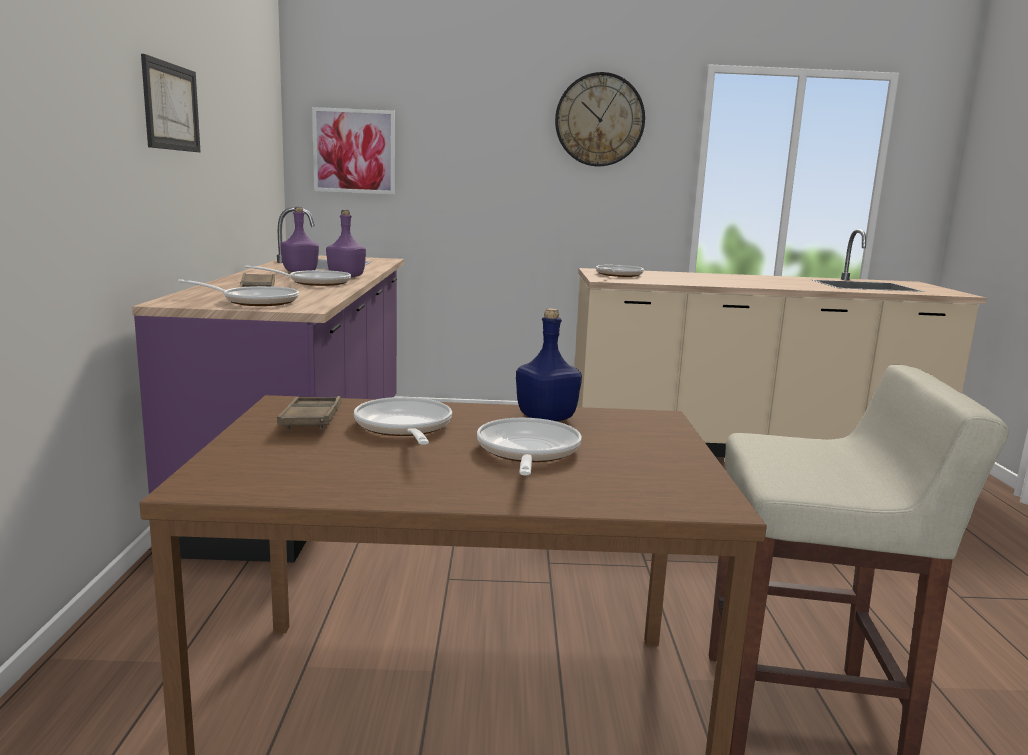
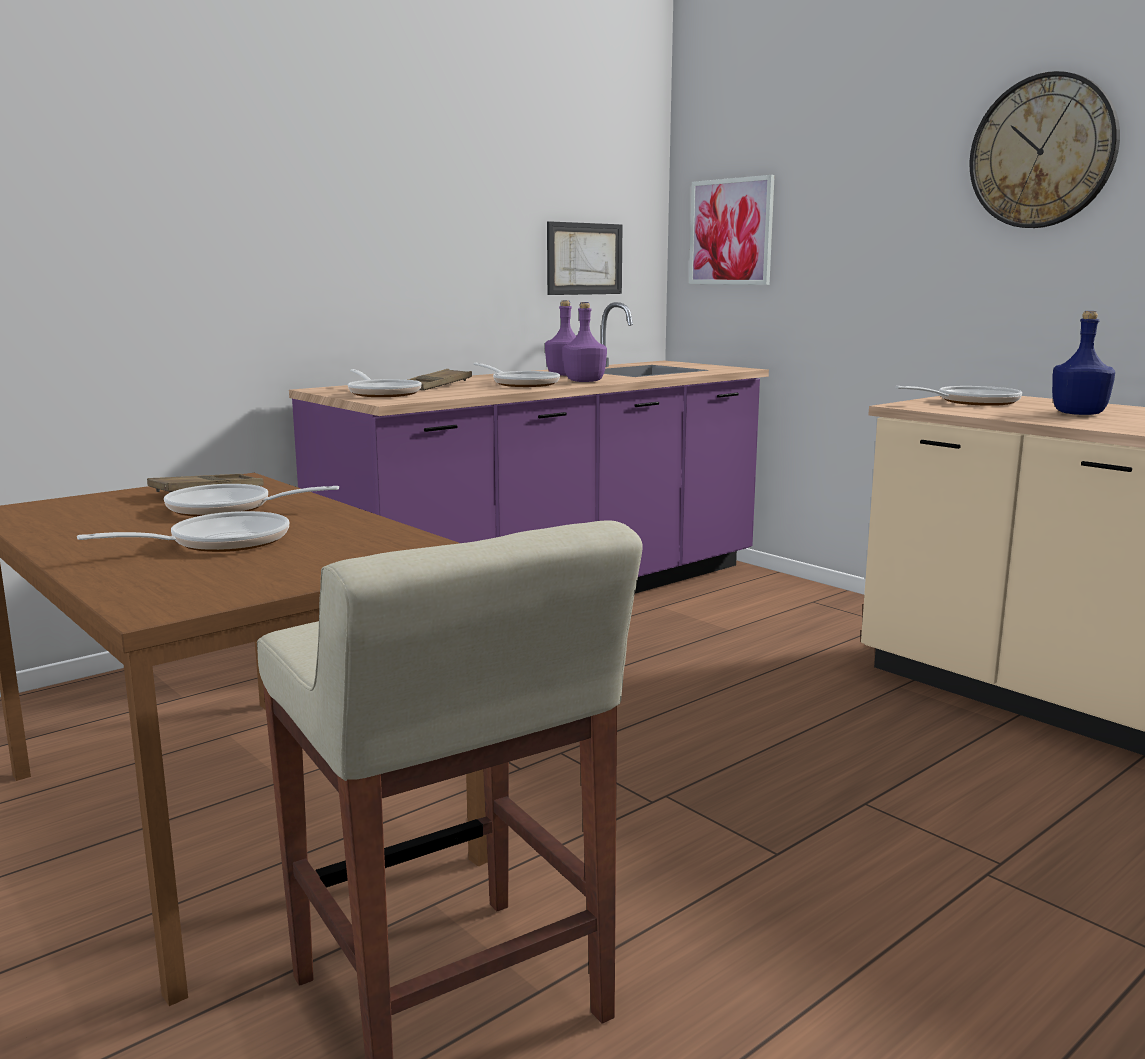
camera: 50 degrees right, 0 degrees up
(171, 107) = (397, 202): picture -> picture (584, 259)
(404, 428) = (228, 509): frying pan -> frying pan turned 120 degrees counterclockwise
(545, 417) = (347, 527): blue bottle -> blue bottle (1077, 413)

